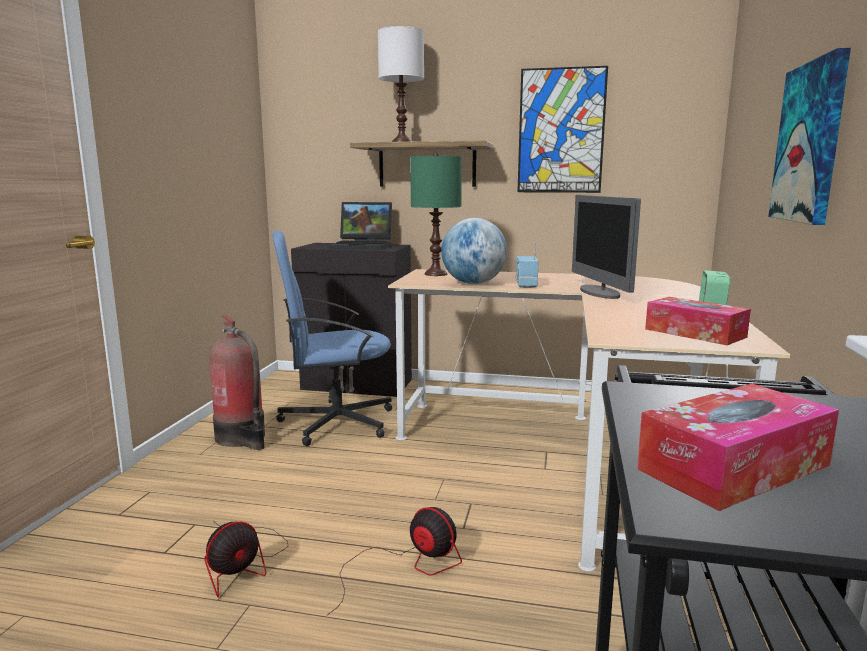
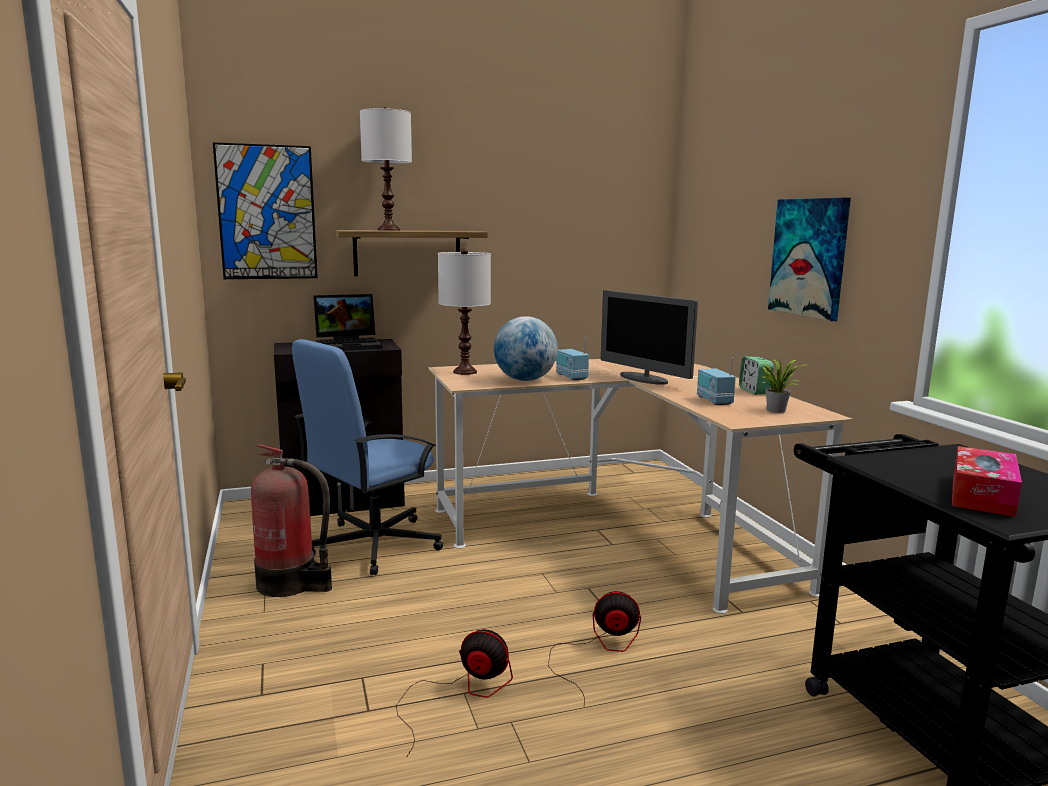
camera: 30 degrees left, 0 degrees up
(243, 563) = (460, 693): fan -> fan turned 90 degrees counterclockwise
(435, 274) = (465, 372): green table lamp -> white table lamp
(561, 131) = (540, 220): picture -> picture (267, 212)
(633, 317) = (714, 400): none -> radio
(694, 333) = (776, 409): tissue box -> potted plant

